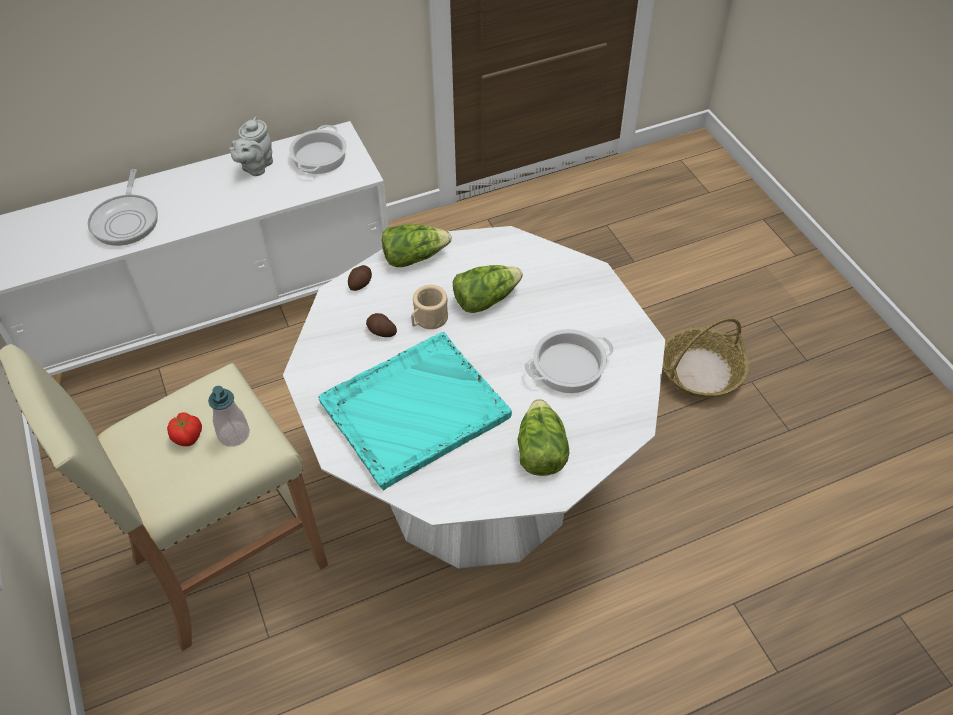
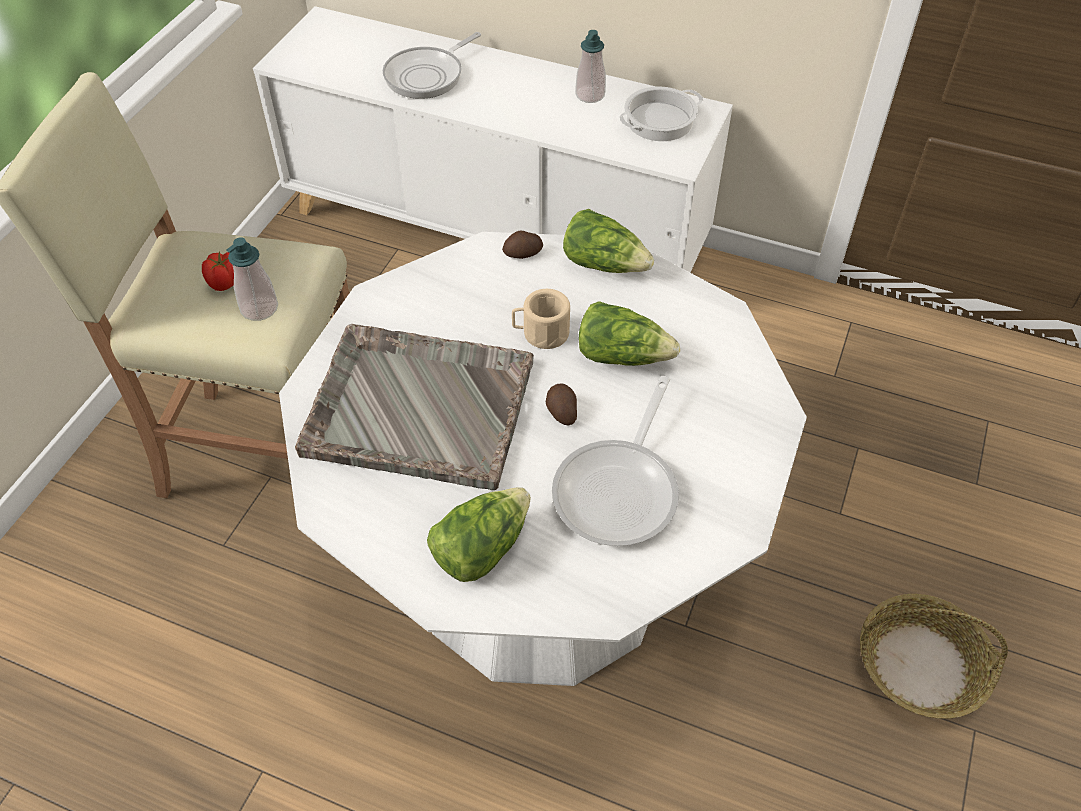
camera: 45 degrees right, 0 degrees up
(256, 167) = (590, 95): grey teapot -> soap dispenser
(381, 332) = (483, 312): potato -> potato (561, 411)
(413, 410) = (417, 407): turquoise tray -> grey tray
(569, 366) = (620, 489): cooking pot -> frying pan

